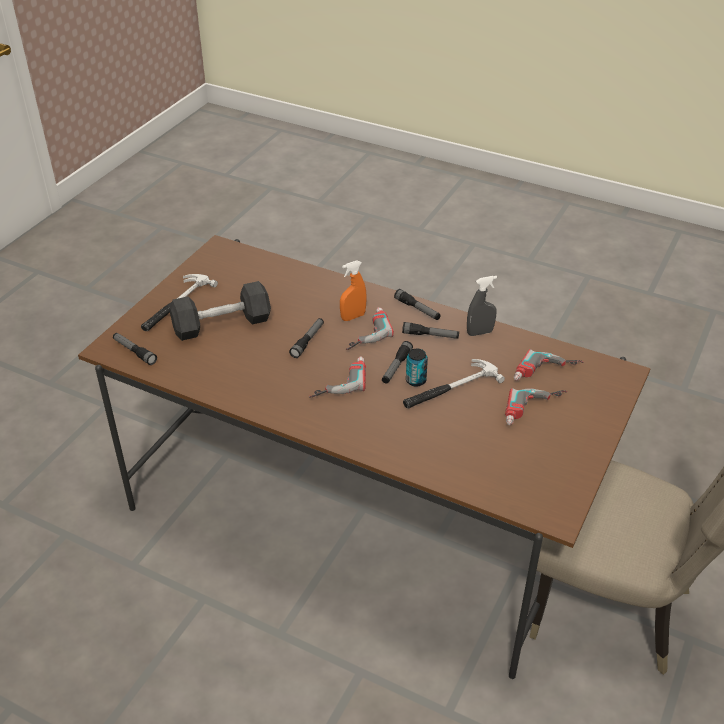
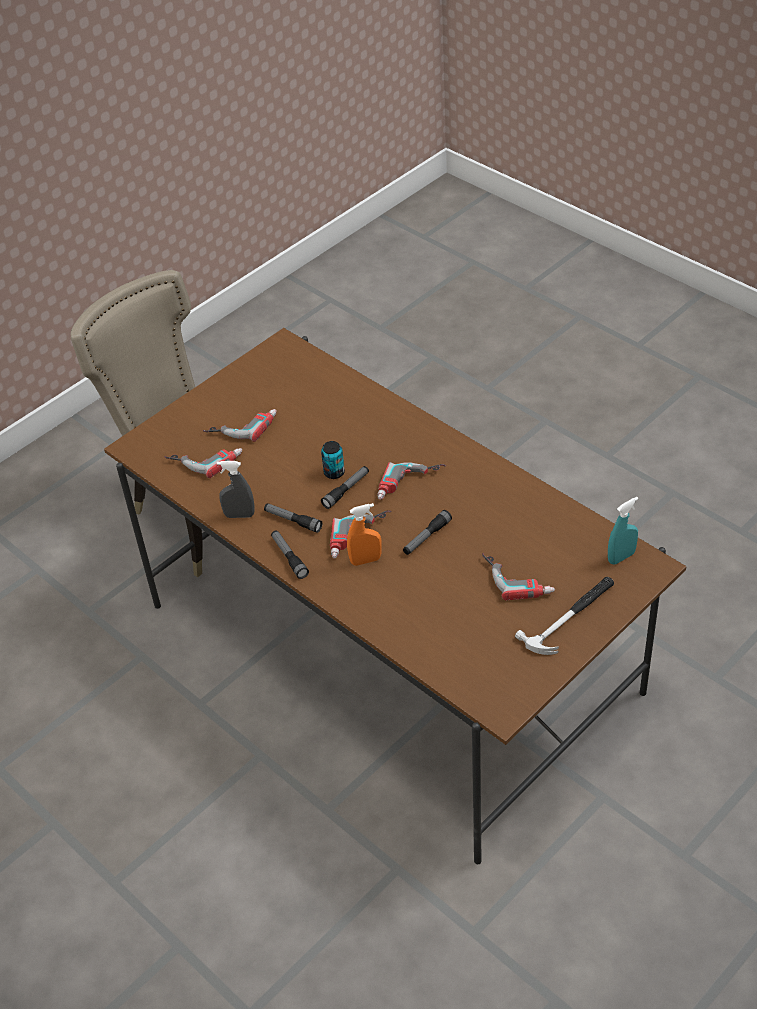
camera: 160 degrees left, 5 degrees up
(134, 352) = (621, 557): flashlight -> turquoise spray bottle
(222, 324) = (518, 577): black dumbbell -> power drill
(450, 389) = (305, 459): hammer -> none

